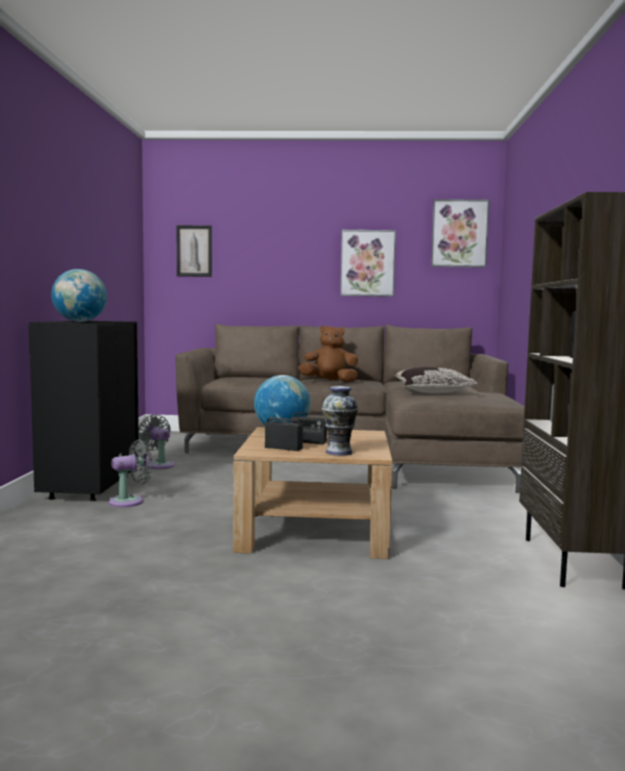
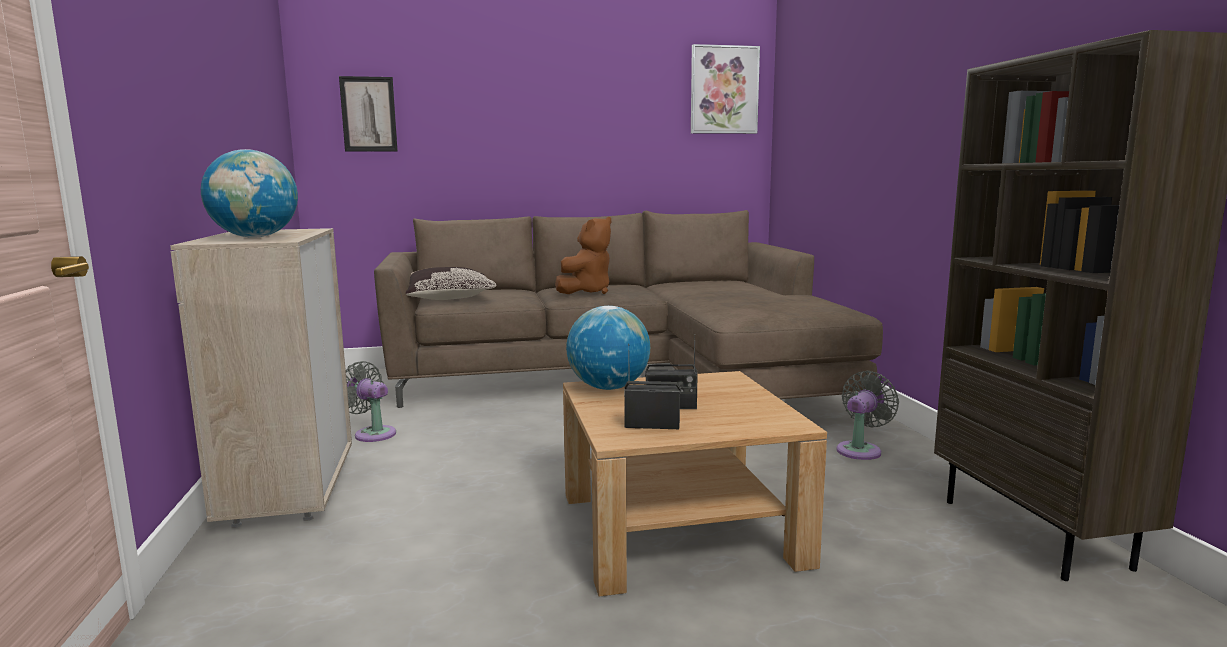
camera: 15 degrees left, 5 degrees up
(90, 486) = (289, 490): black cabinet -> beige cabinet
(130, 501) = (371, 512): grey fan -> grey fan (861, 450)
(329, 382) = (586, 292): brown plush toy -> brown plush toy turned 135 degrees clockwise
(339, 452) = (739, 424): vase -> none
(367, 263) = (611, 129): picture -> none
(432, 392) = (738, 301): pillow -> pillow (449, 298)

